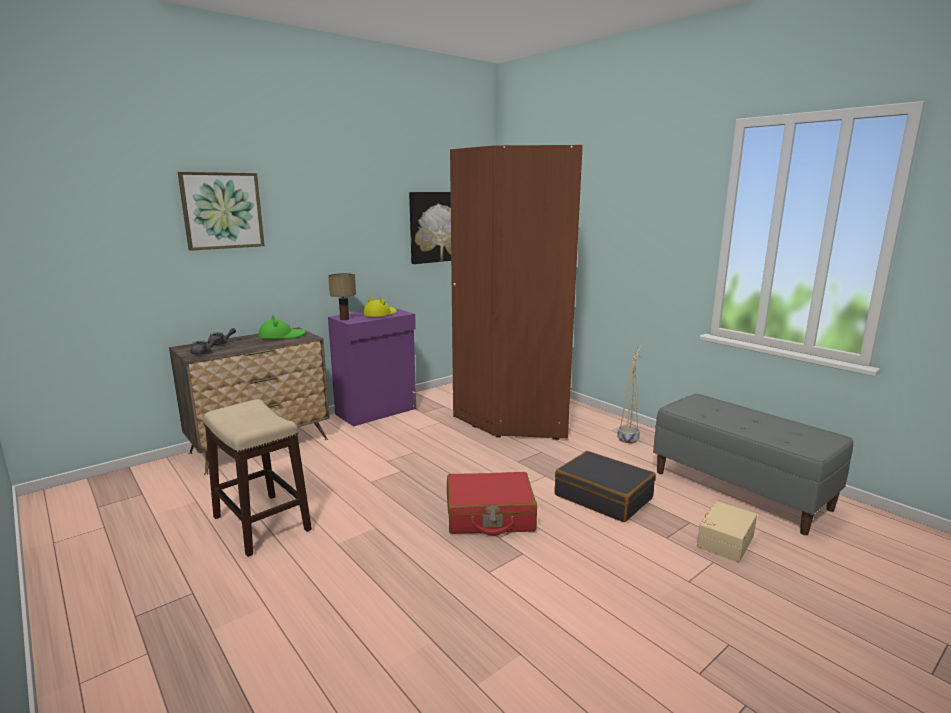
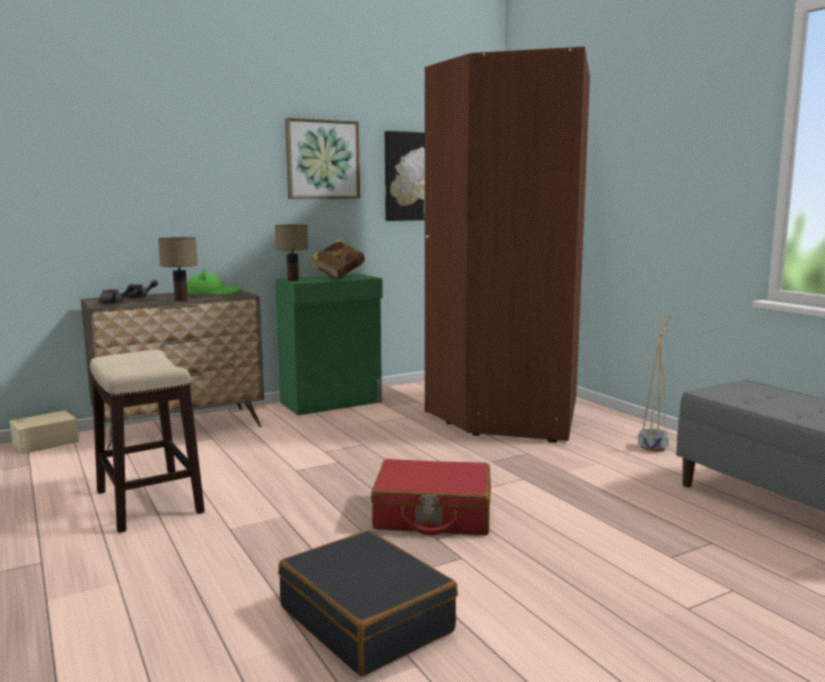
camera: 10 degrees right, 5 degrees down
(222, 210) = (152, 142): picture -> picture (322, 159)
(260, 346) = (181, 300): none -> table lamp
(377, 411) = (332, 402): purple cabinet -> green cabinet
(380, 314) = (338, 277): yellow hat -> book
(603, 497) = (596, 506): black suitcase -> black suitcase (367, 619)
(723, 541) = (757, 567): beige storage box -> beige storage box (45, 442)

